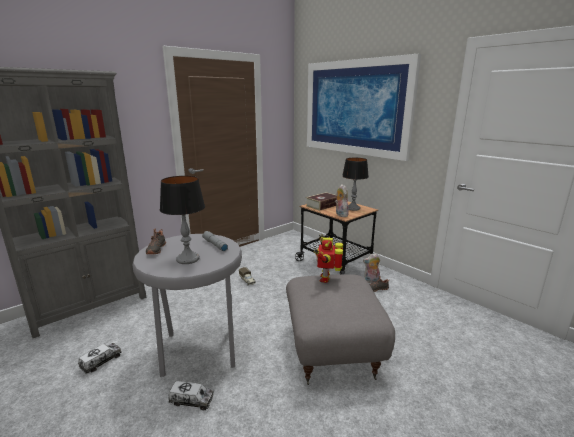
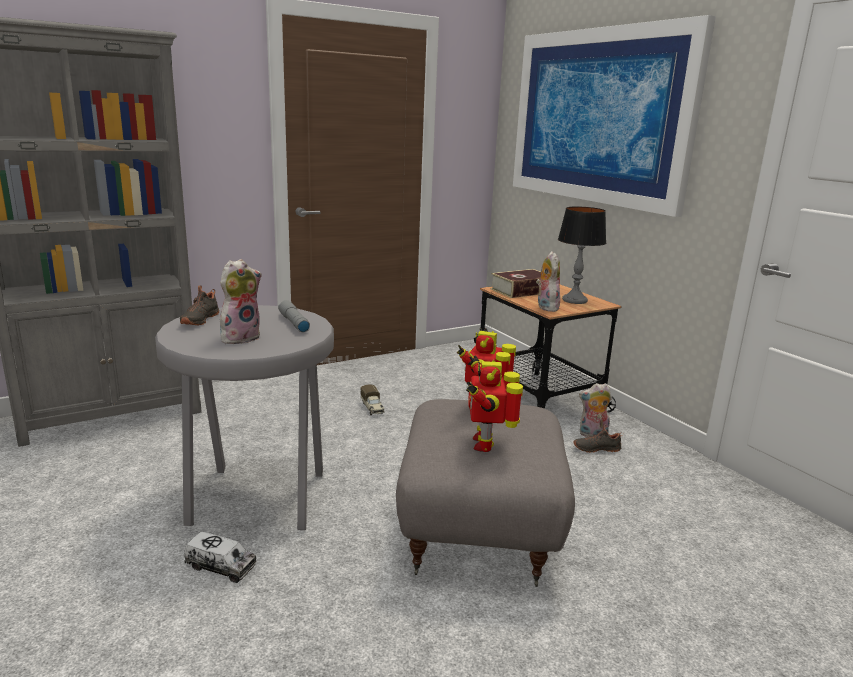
camera: 10 degrees right, 0 degrees up
(101, 361) = (105, 492): toy truck -> none
(188, 259) = (240, 337): table lamp -> plush toy
(338, 303) = (485, 443): none -> toy robot

